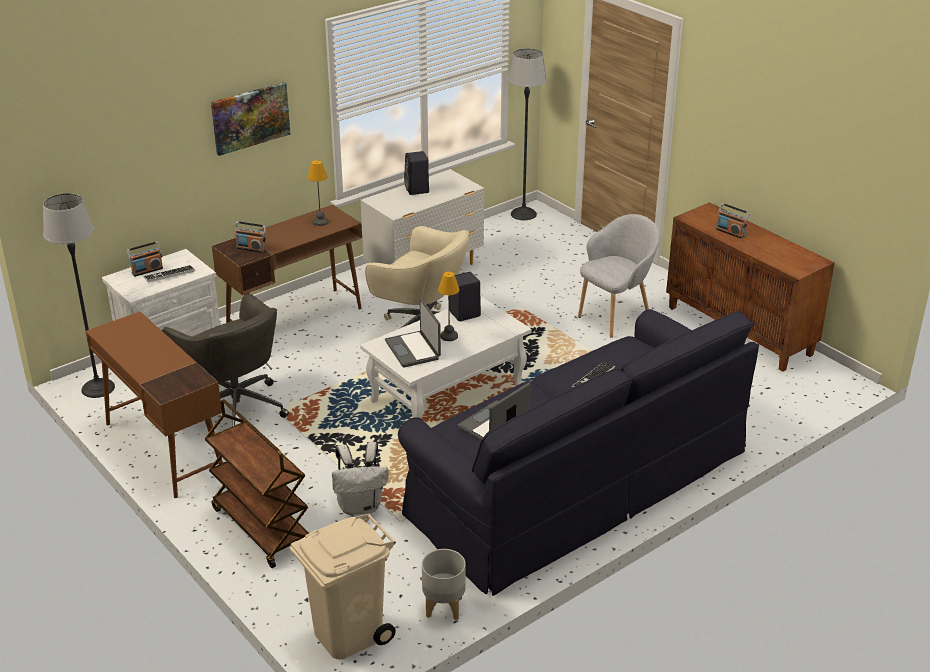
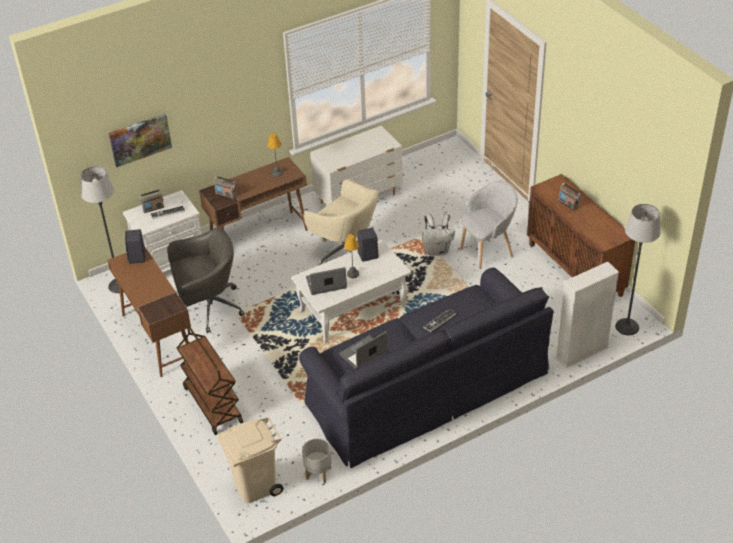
camera: 10 degrees right, 10 degrees up
(235, 407) = (208, 308): grey office chair -> grey office chair turned 75 degrees counterclockwise
(250, 117) = (227, 102): picture -> picture (140, 139)
(361, 506) = (279, 394): white backpack -> white backpack (437, 250)
(413, 350) = (326, 284): laptop -> laptop turned 90 degrees clockwise
(417, 190) = (352, 145): black speaker -> black speaker (137, 258)
(523, 214) = (443, 149): floor lamp -> floor lamp (627, 327)
(782, 424) = (581, 352): none -> white bookcase

